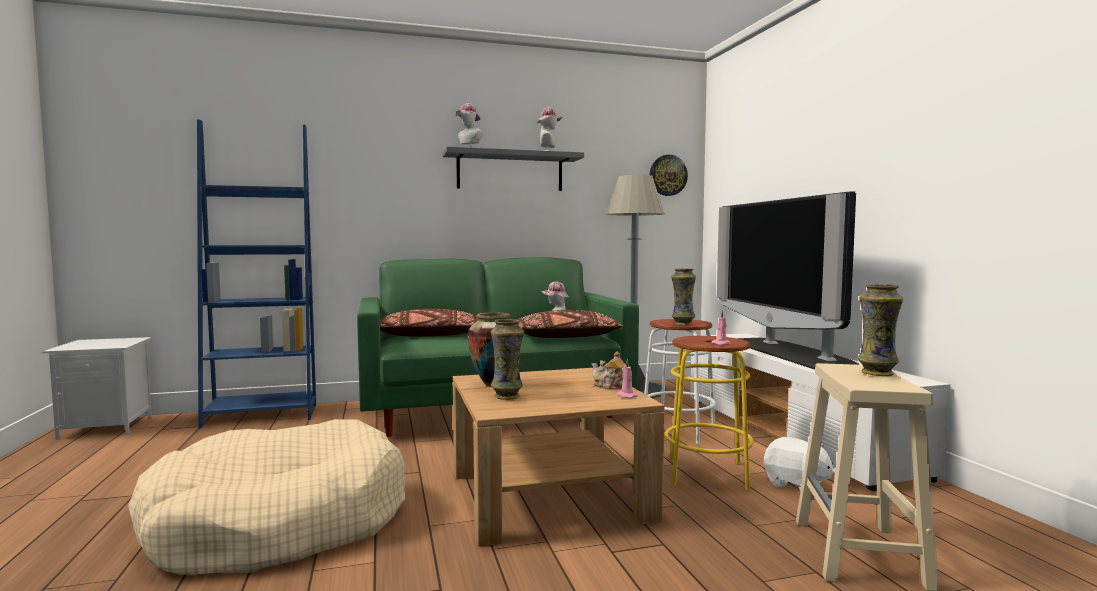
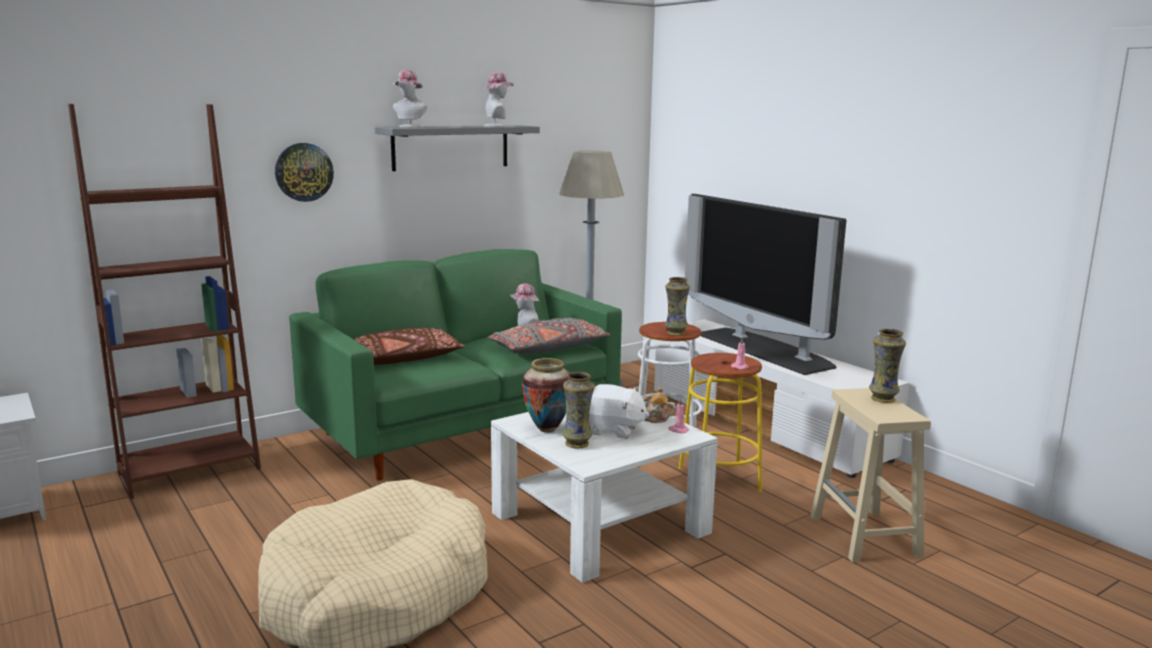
camera: 20 degrees left, 10 degrees up
(261, 415) = (189, 470): blue bookcase -> brown bookcase
(548, 494) = (599, 523): brown coffee table -> white coffee table
(565, 337) = (549, 349): brown pillow -> grey pillow
(667, 175) = (615, 140): wall clock -> wall clock (304, 172)
(796, 484) = (794, 480): white plush toy -> white plush toy (613, 430)

